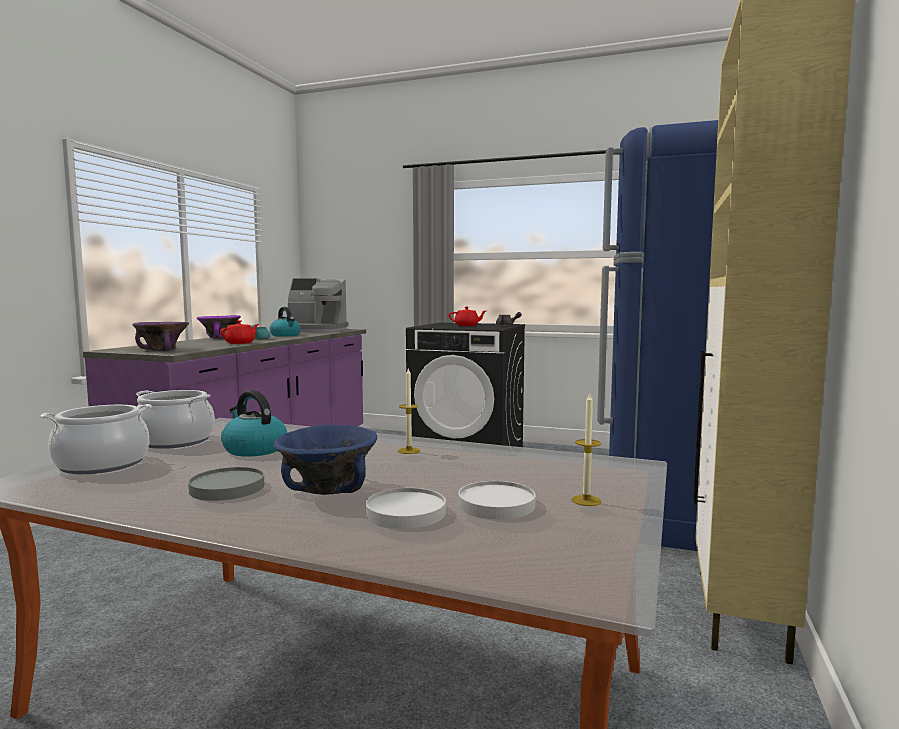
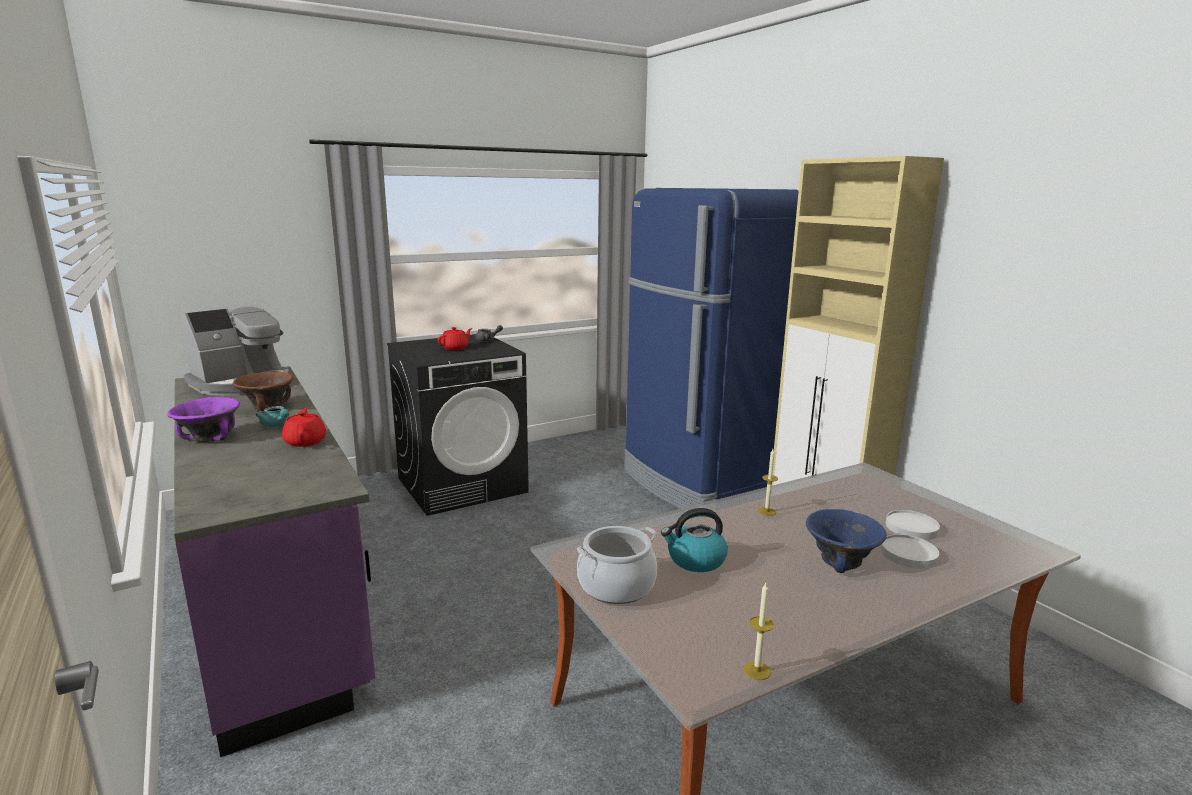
camera: 50 degrees left, 10 degrees up
(102, 464) = (669, 634): cooking pot -> none
(162, 350) = (288, 488): purple bowl -> none
(228, 488) = (805, 594): grey plate -> none
(285, 335) = (267, 407): kettle -> brown bowl
(586, 500) = (921, 506): candle -> candle (757, 670)

